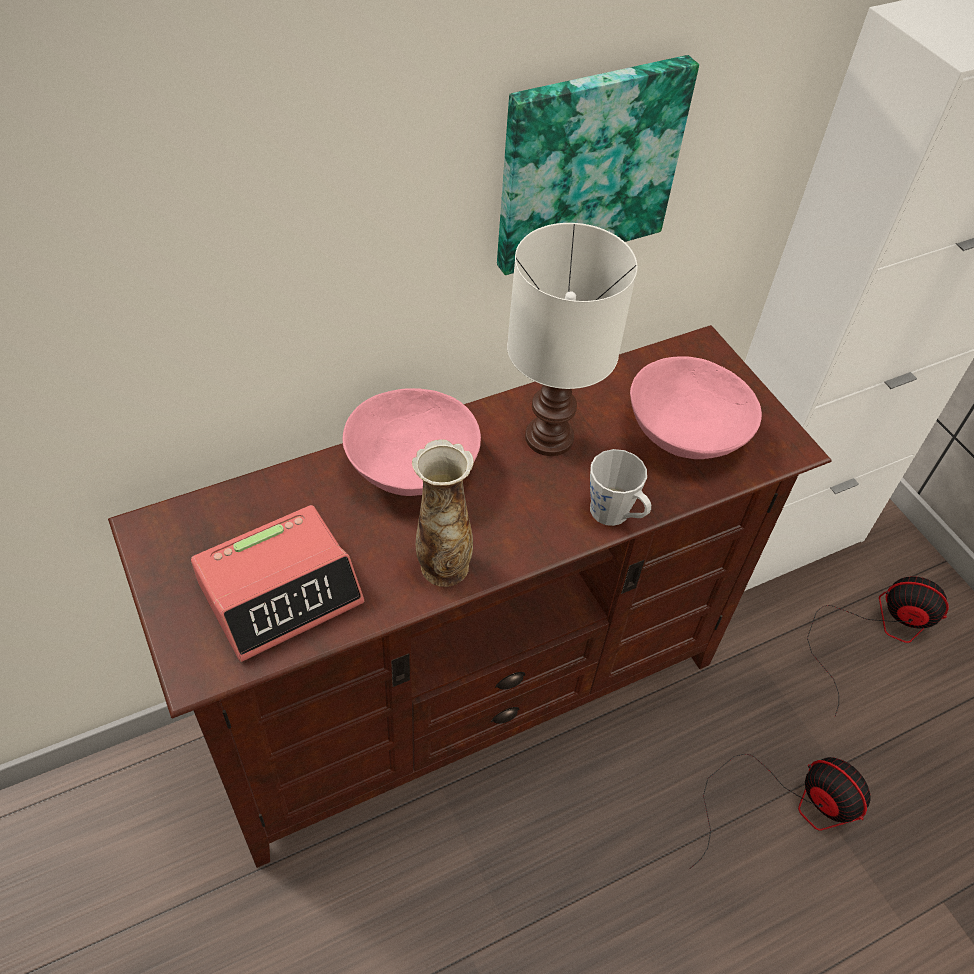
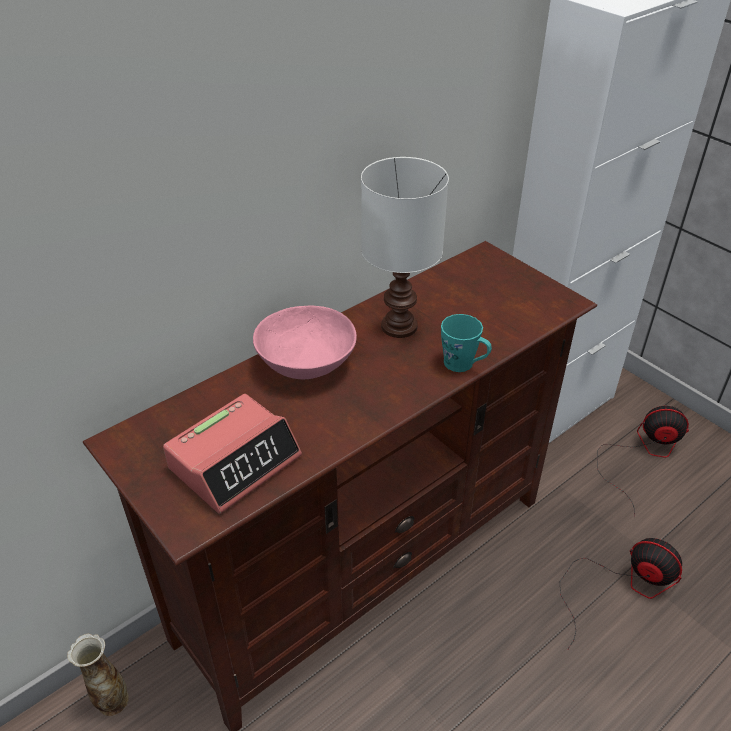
camera: 10 degrees left, 10 degrees down
(442, 566) = (351, 420): vase -> vase (112, 701)
(587, 163) = (391, 121): picture -> none
(615, 515) = (463, 364): grey mug -> turquoise mug
(684, 434) = (492, 307): pink bowl -> none

